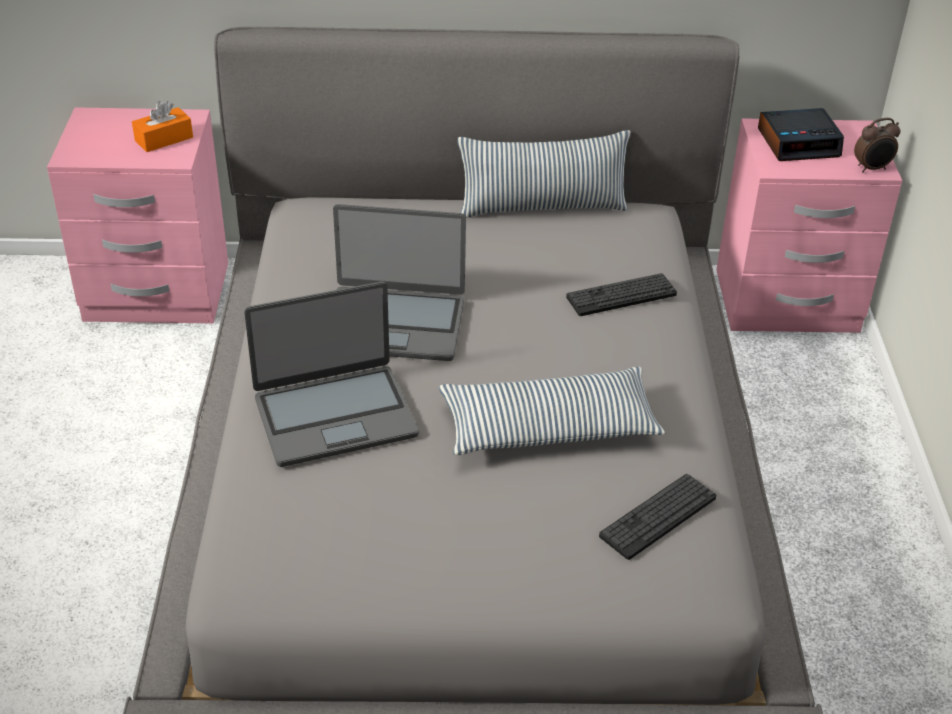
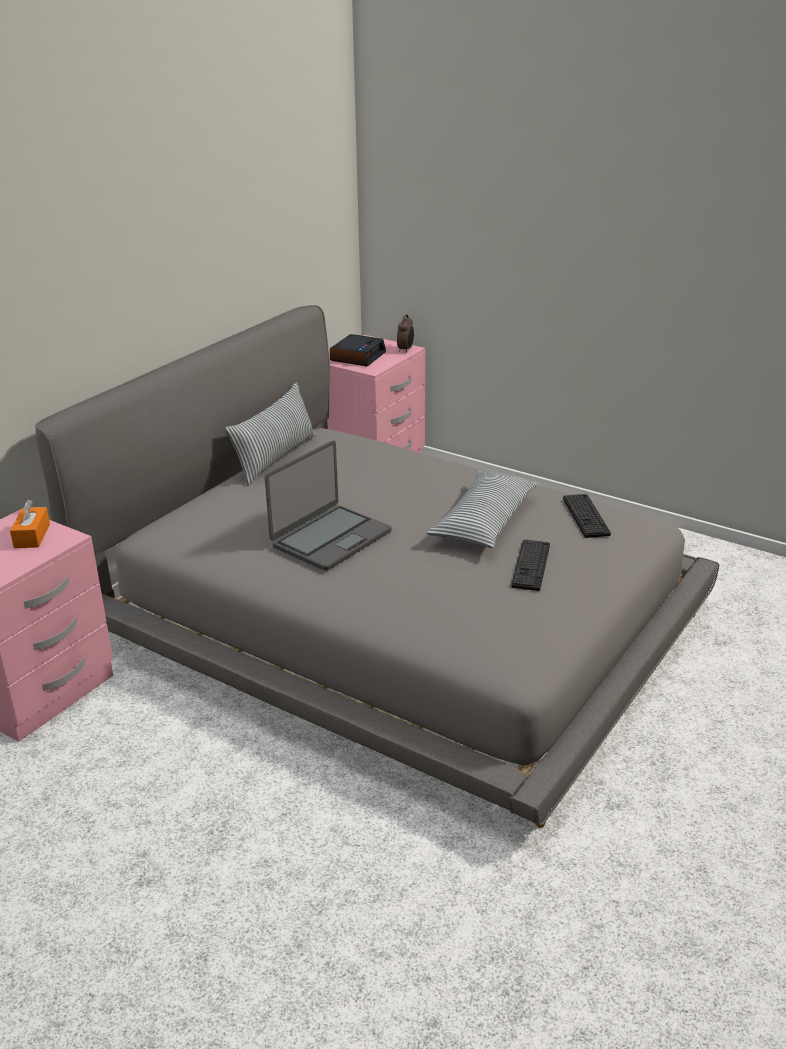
camera: 55 degrees left, 10 degrees down
(335, 415) = (397, 586): laptop -> none
(621, 296) = (394, 463): keyboard -> keyboard (531, 565)

